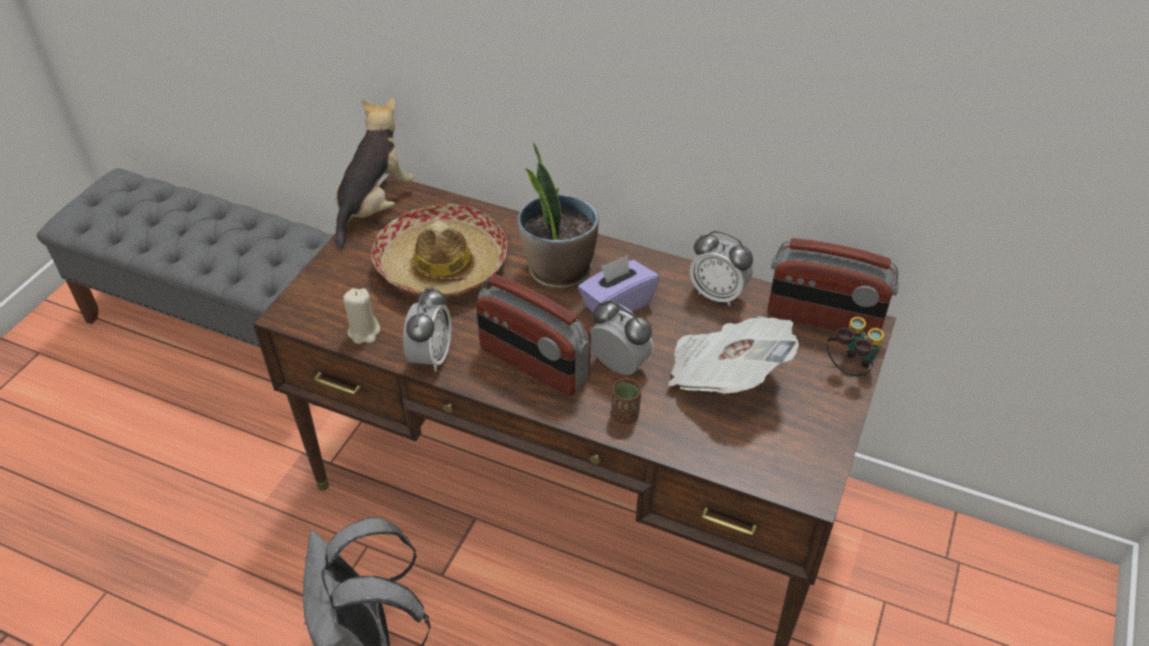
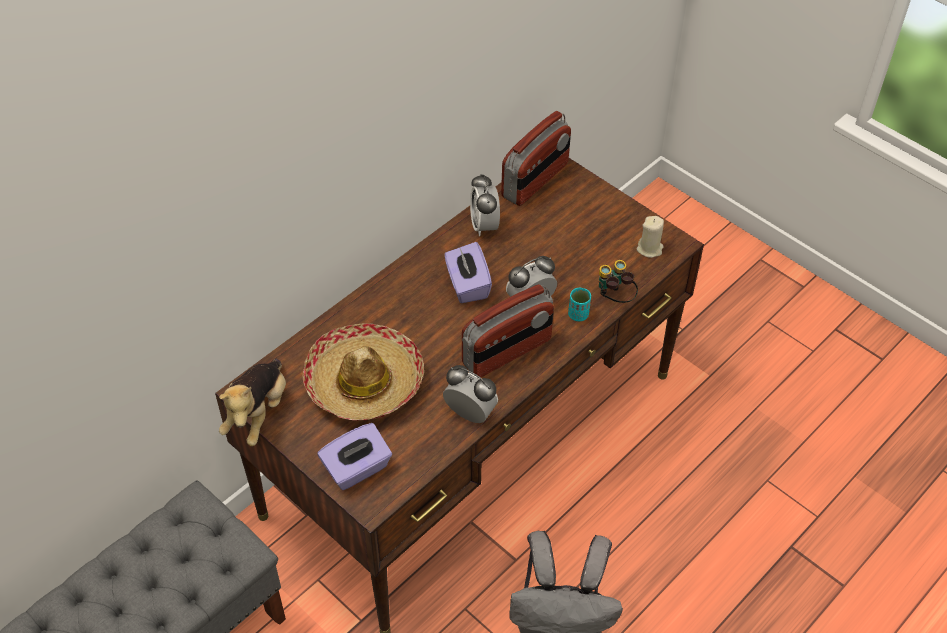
camera: 70 degrees left, 5 degrees up
(328, 291) = (357, 469): none -> purple tissue box
(364, 332) = (421, 452): beige candle -> beige candle (649, 249)
(374, 207) = (258, 413): plush toy -> plush toy turned 120 degrees counterclockwise
(558, 270) = (411, 308): potted plant -> none
(625, 415) = (578, 315): brown cup -> turquoise cup
(717, 294) = (484, 225): alarm clock -> alarm clock turned 120 degrees clockwise
(725, 375) = (564, 250): newspaper -> none
(849, 368) = (585, 186): binoculars -> binoculars (614, 299)

